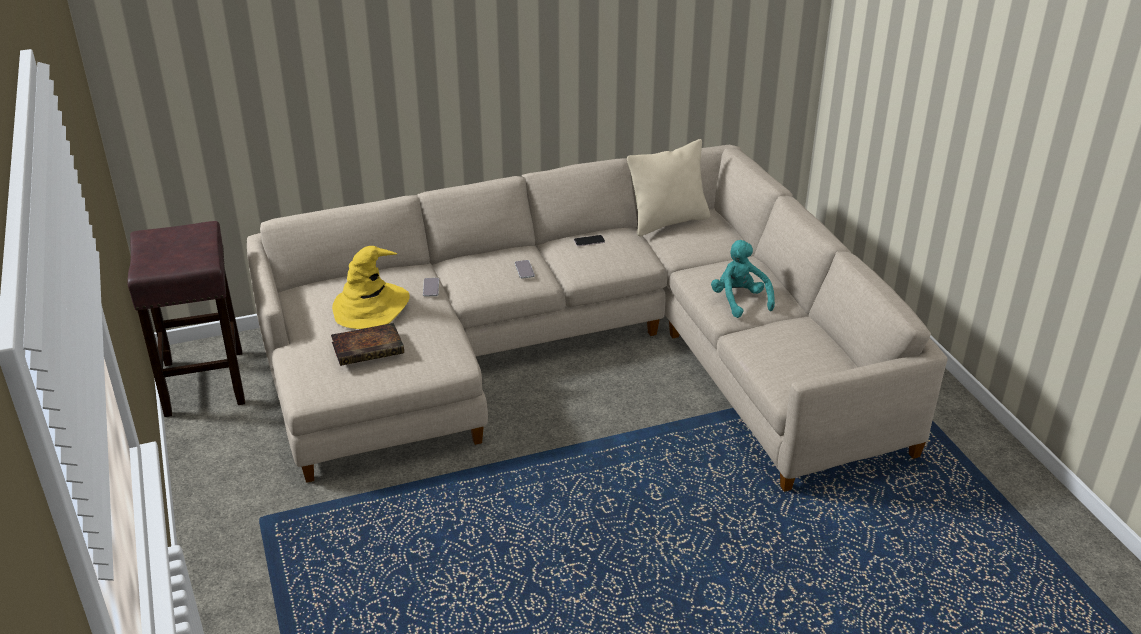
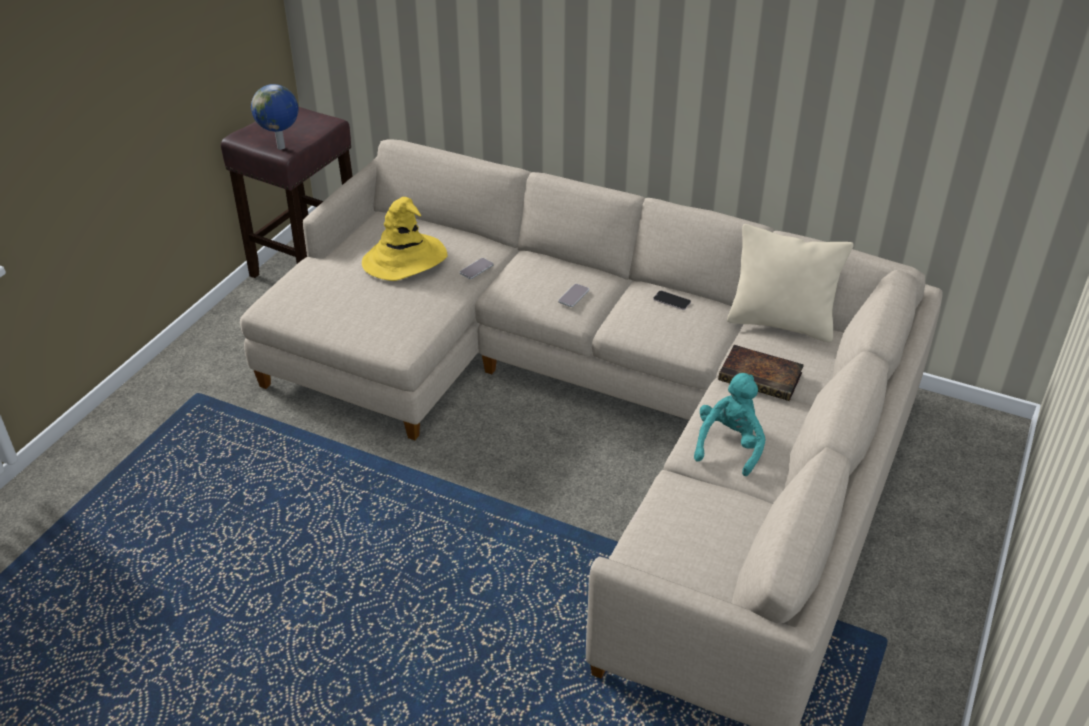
camera: 45 degrees right, 5 degrees up
(200, 261) = (282, 148): none -> globe
(369, 347) = (354, 293): book -> book (762, 377)

